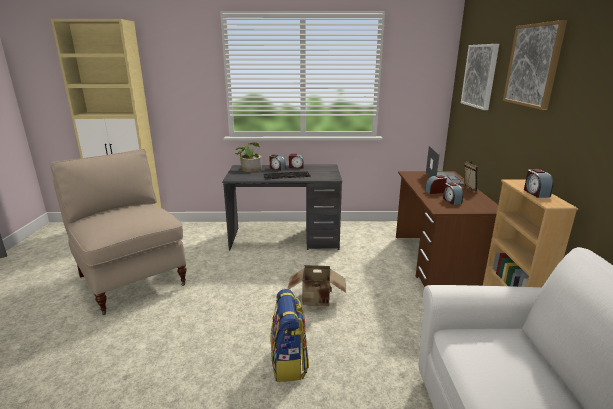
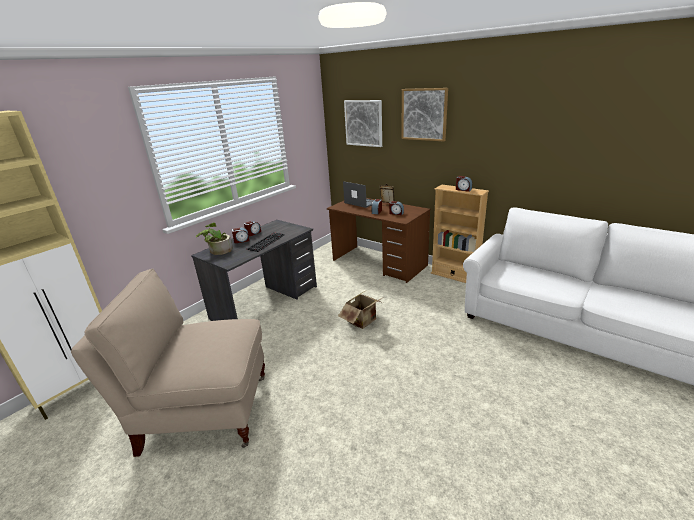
camera: 50 degrees left, 5 degrees up
(289, 363) = (413, 358): backpack -> none

